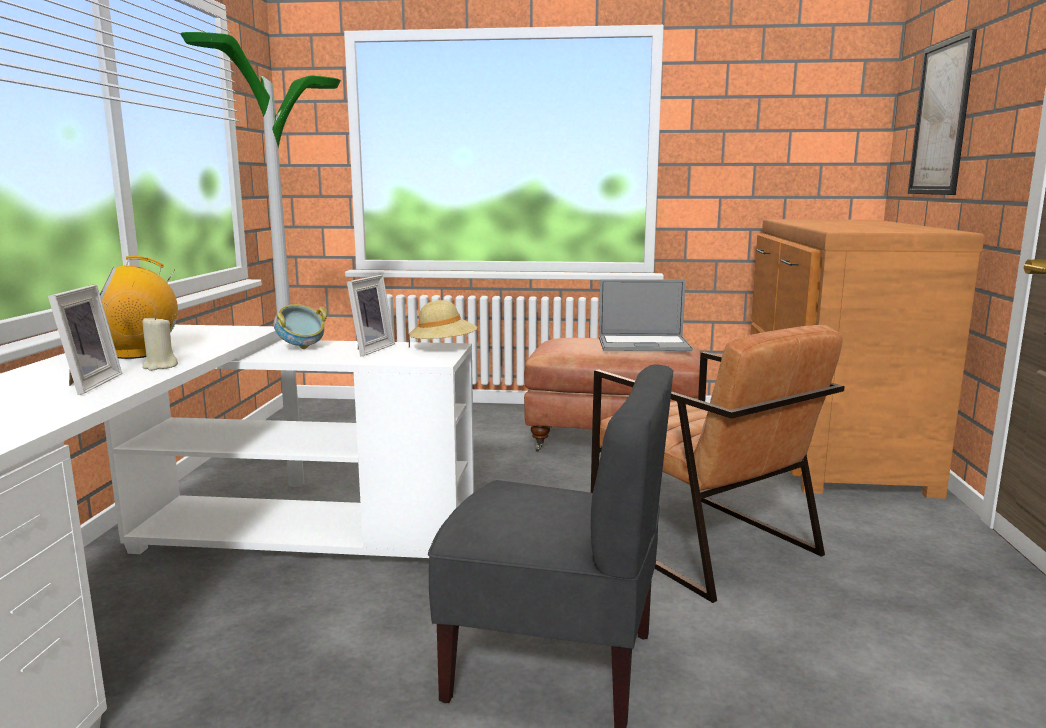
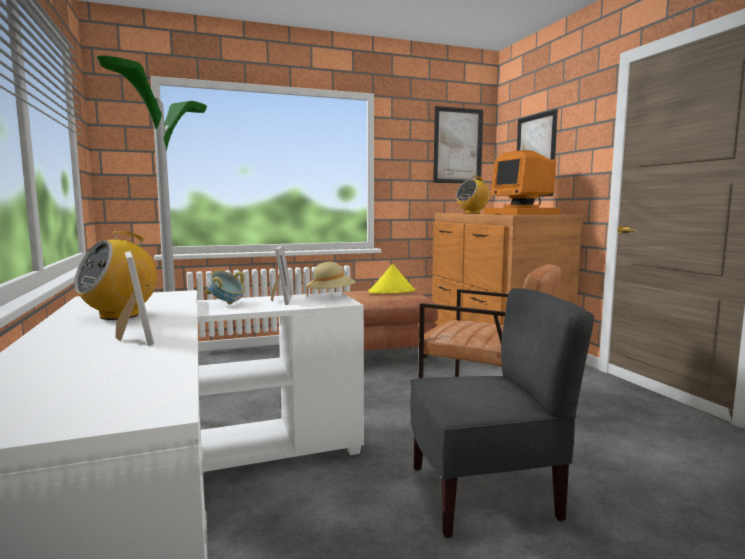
camera: 25 degrees left, 5 degrees down
(160, 366) = (167, 321): beige candle -> none
(643, 344) = (392, 291): laptop -> yellow hat
(803, 223) = (472, 213): none -> radio
(816, 102) = (458, 146): none -> picture
(874, 228) = (522, 214): none -> monitor

